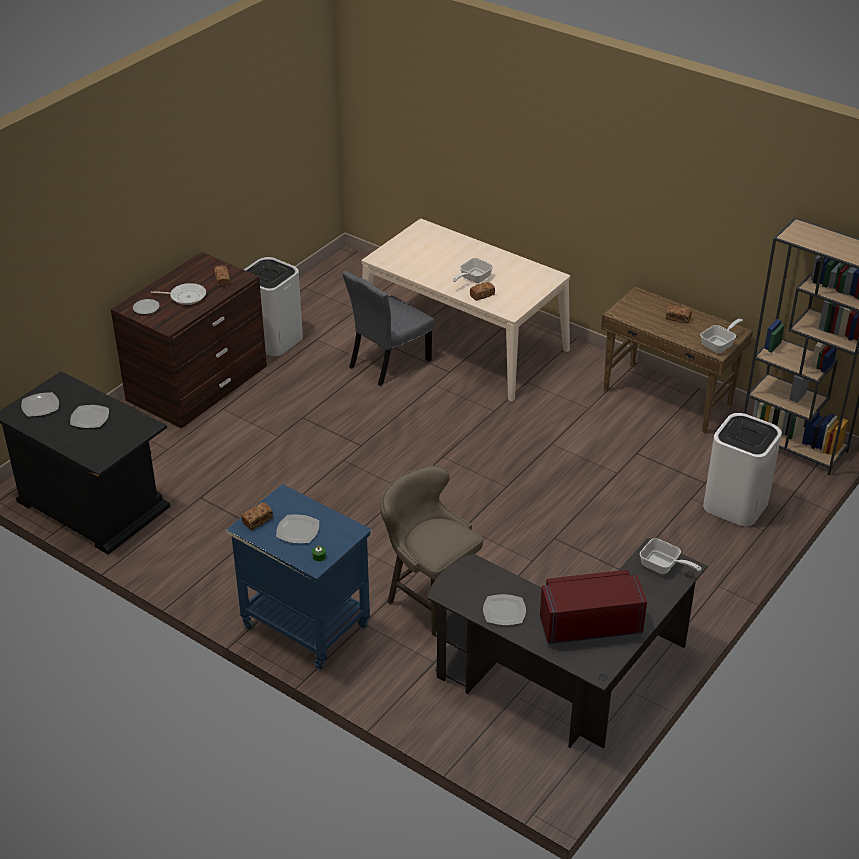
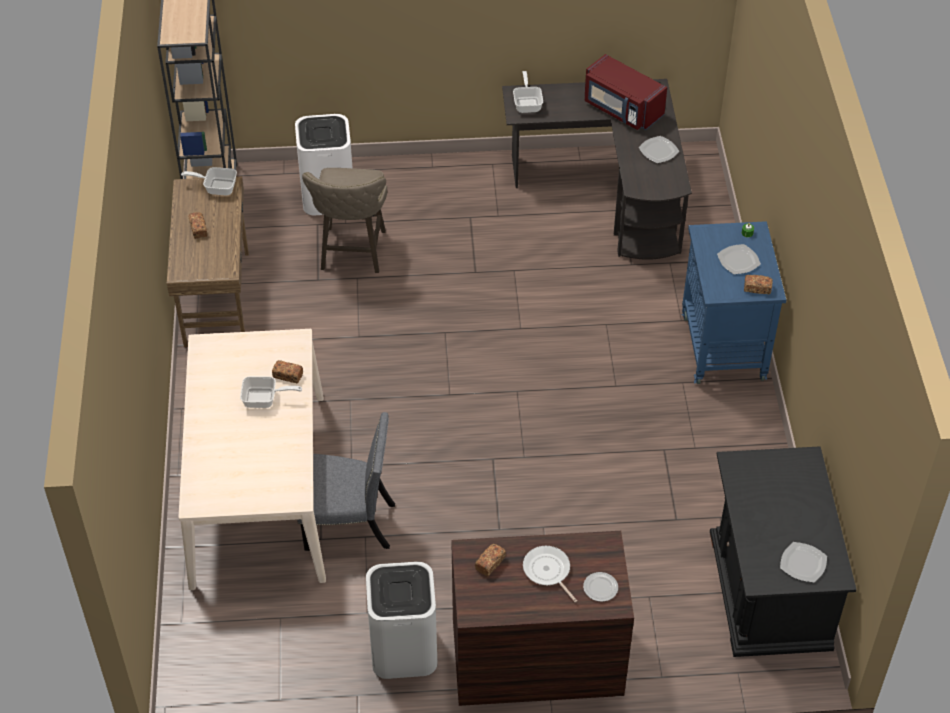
camera: 130 degrees left, 10 degrees up
(90, 418) = (773, 511): plate -> none
(430, 600) = (617, 300): beige stool -> beige stool (352, 253)

